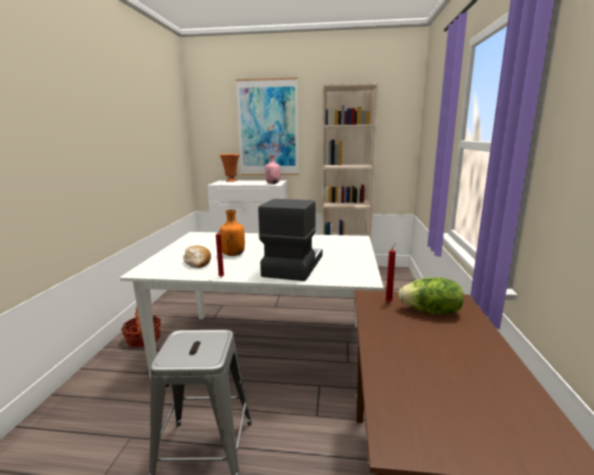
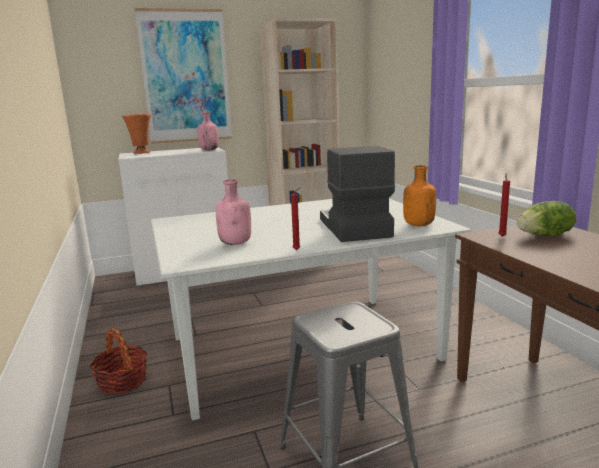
camera: 25 degrees left, 0 degrees up
(198, 262) = (236, 243): bread -> pink bottle
(233, 254) = (264, 230): orange bottle -> orange bottle (418, 225)

